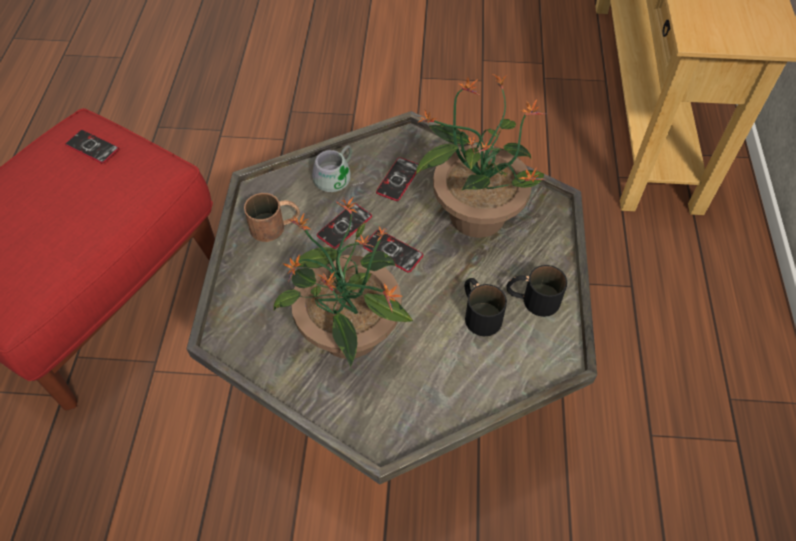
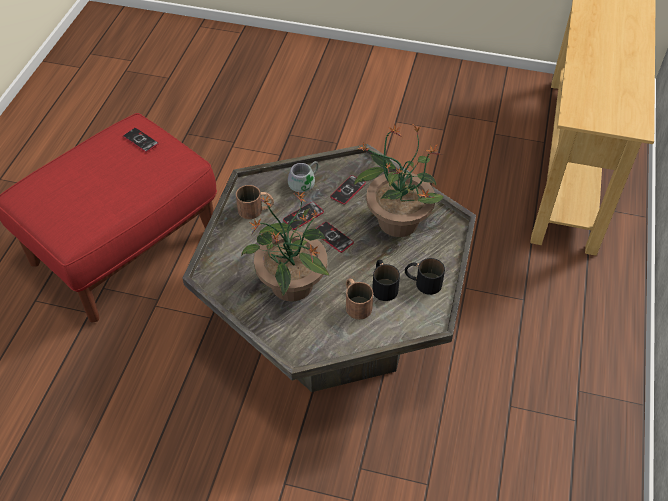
camera: 10 degrees right, 5 degrees down
(447, 346) = (355, 303): none -> brown mug

